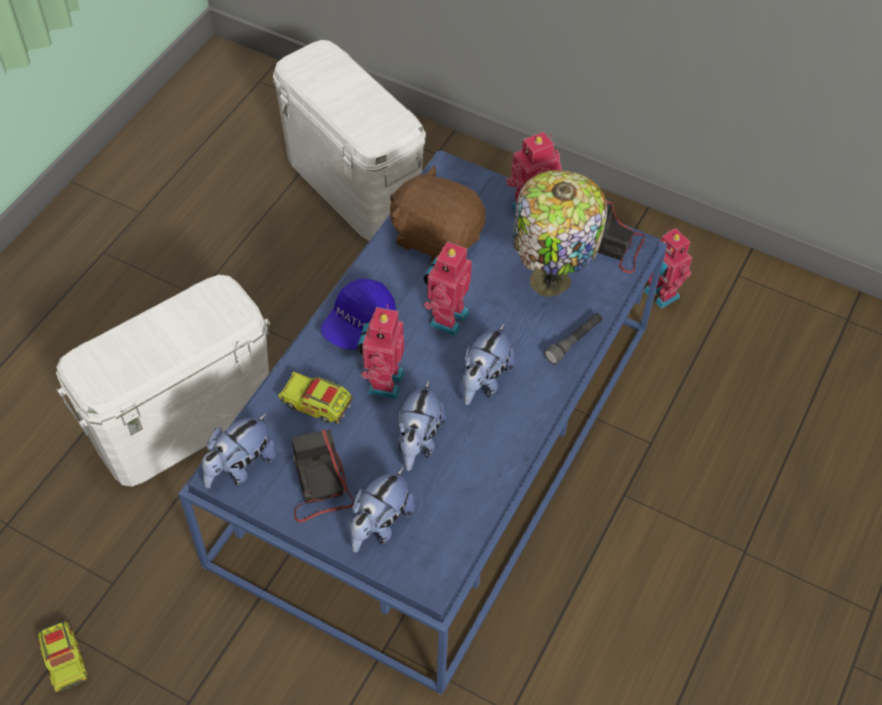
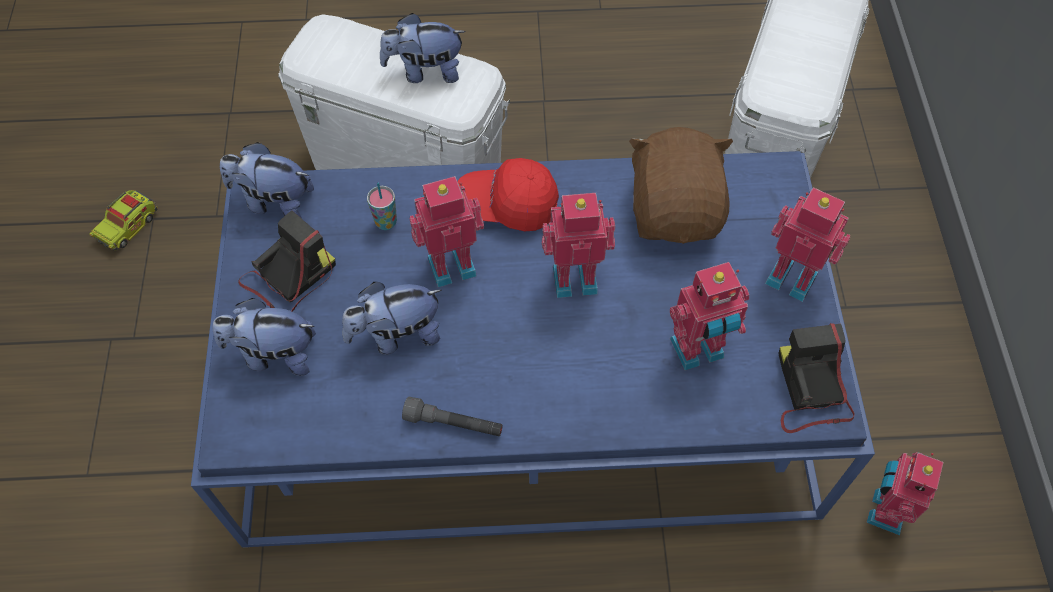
camera: 60 degrees right, 5 degrees up
(317, 404) = (386, 222): toy truck -> cup
(359, 324) = (508, 205): blue cap -> red cap
(484, 381) = (515, 356): plush toy -> plush toy (425, 71)
(548, 284) = (698, 351): table lamp -> toy robot
(574, 342) = (635, 420): grey flashlight -> grey flashlight (453, 424)

